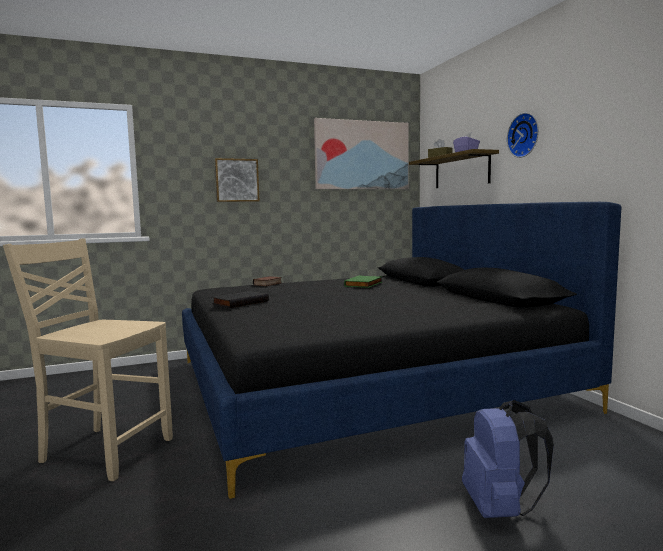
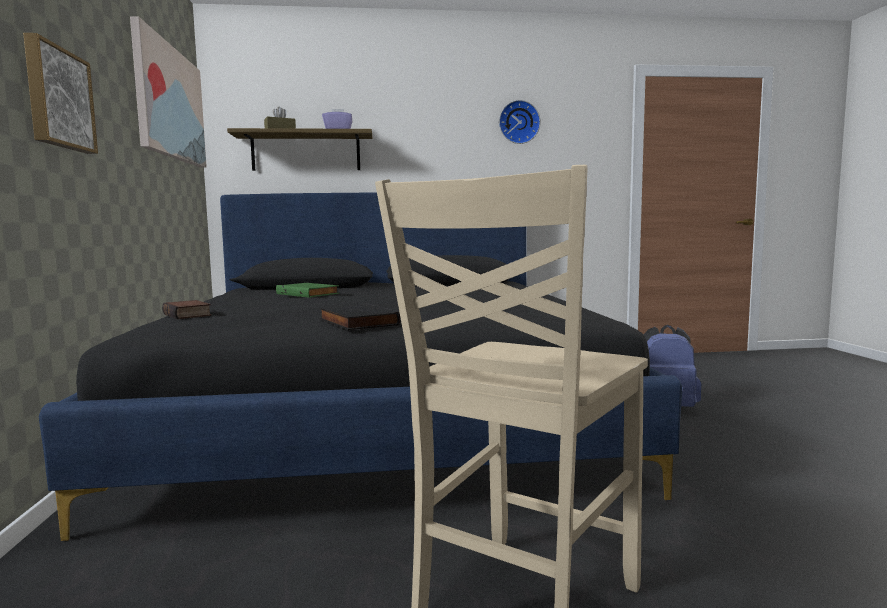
camera: 75 degrees left, 0 degrees up
(525, 135) = (409, 125): wall clock -> wall clock (518, 122)

